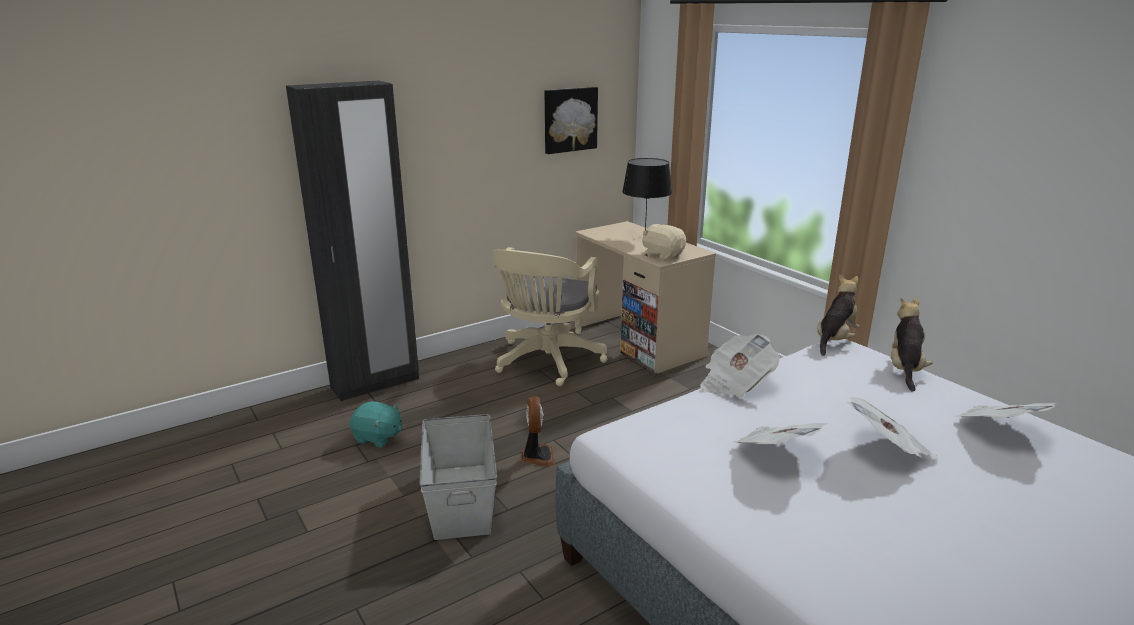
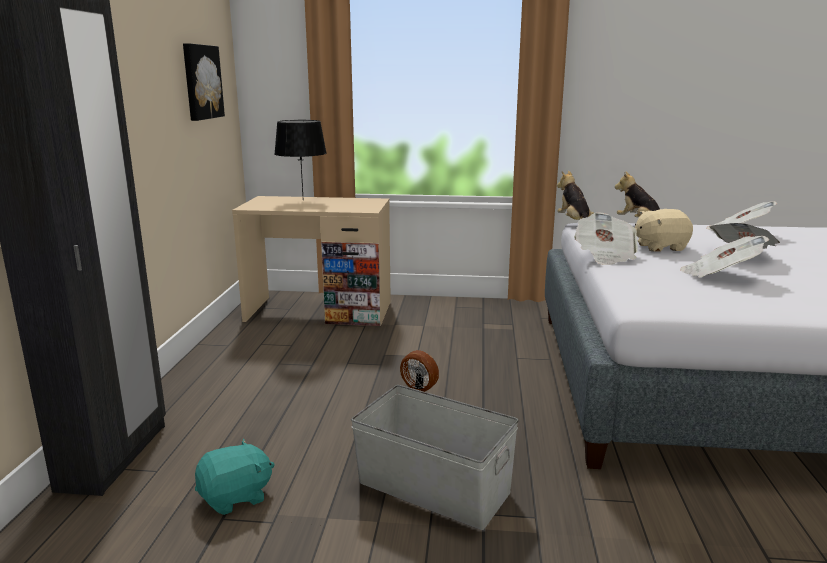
camera: 50 degrees left, 5 degrees down
(546, 362) = (275, 355): beige office chair -> none
(662, 255) = (358, 207): beige plush toy -> beige plush toy (660, 247)

